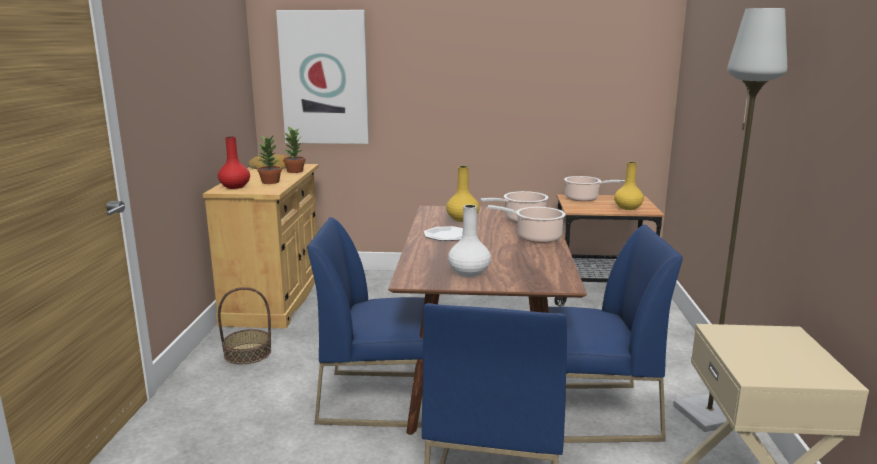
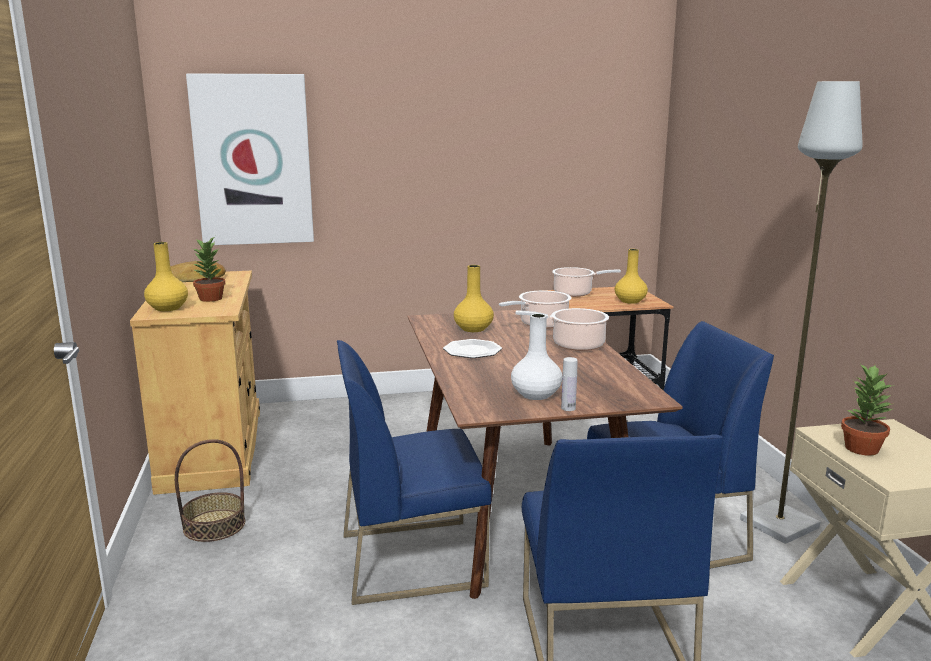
camera: 15 degrees left, 0 degrees up
(235, 187) = (168, 308): red vase -> yellow vase
(295, 171) = (230, 282): potted plant -> potted plant (861, 448)
(486, 285) = (568, 408): none -> white bottle

